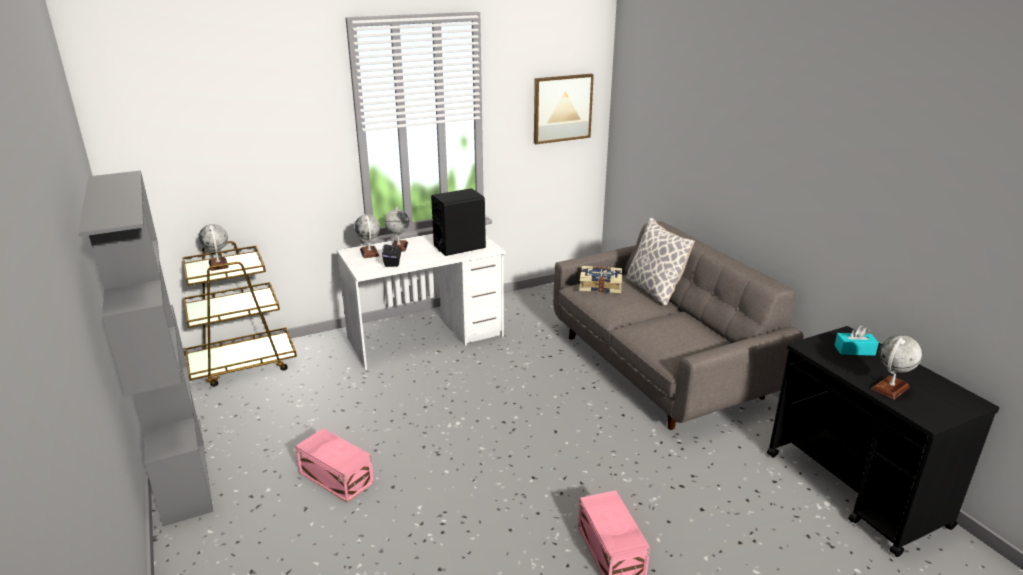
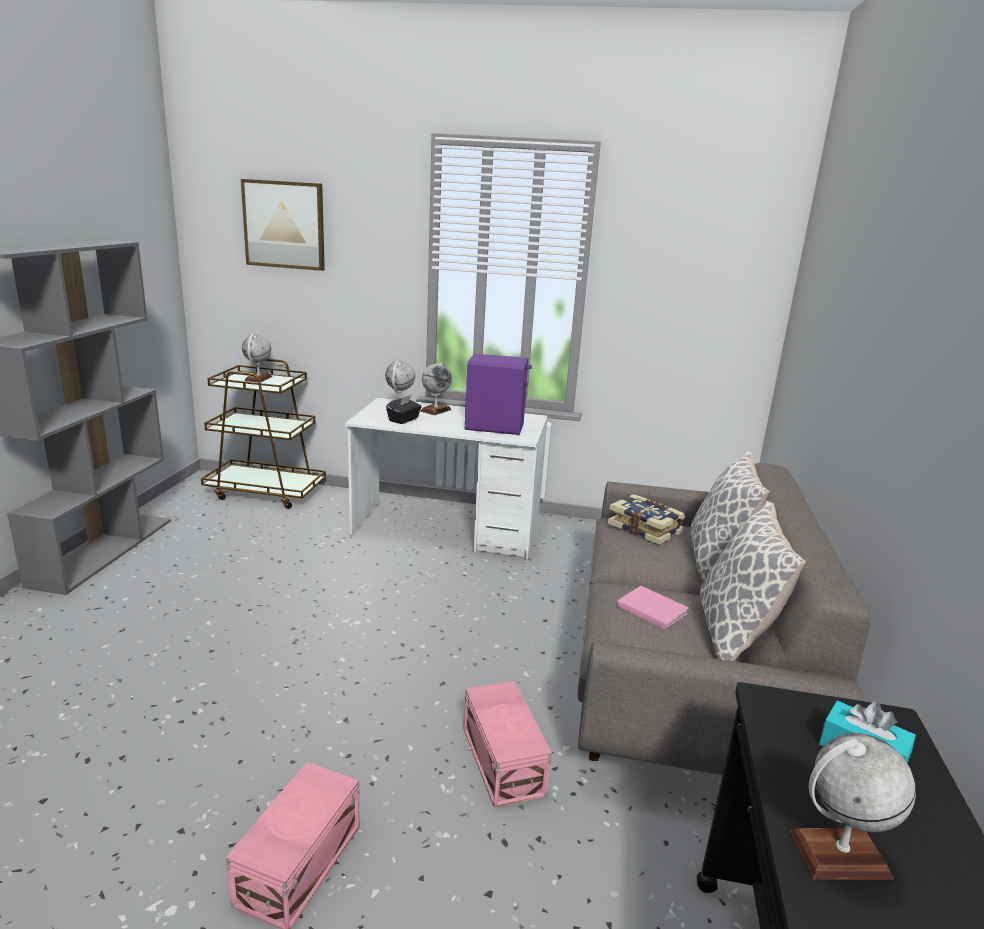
camera: 35 degrees right, 5 degrees down
(336, 477) = (185, 616): pink storage box -> pink storage box (504, 759)
(459, 247) = (495, 427): black speaker -> purple speaker
(562, 108) = (709, 289): picture -> picture (284, 225)
(664, 331) = (651, 609): none -> pink book
(710, 327) = (735, 633): none -> pillow

